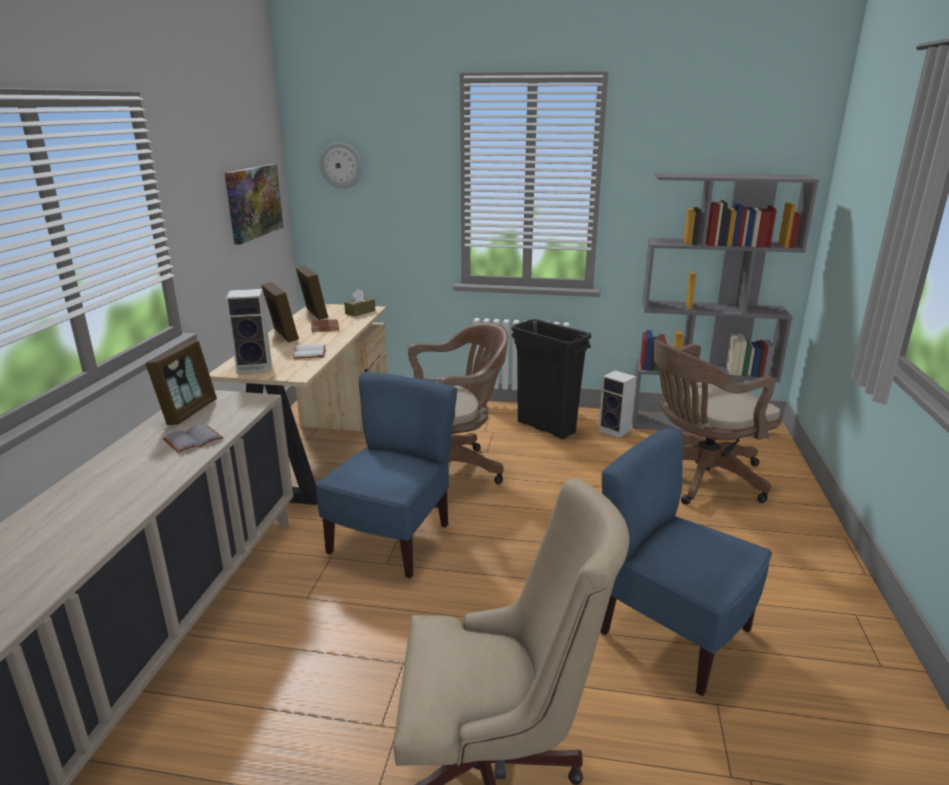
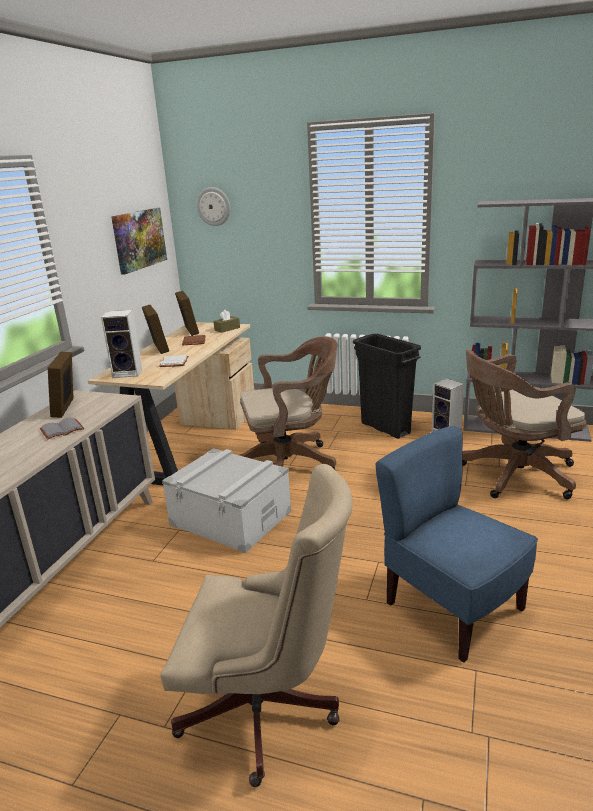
camera: 10 degrees right, 0 degrees up
(188, 411) = (66, 408): picture frame -> picture frame turned 150 degrees clockwise
(391, 540) = (231, 518): blue chair -> grey storage box

